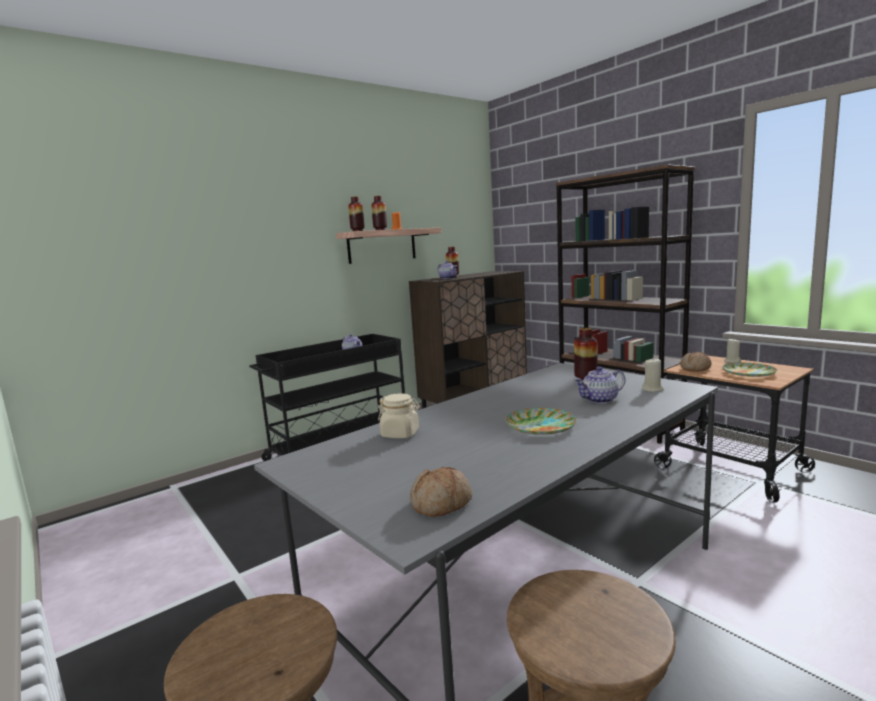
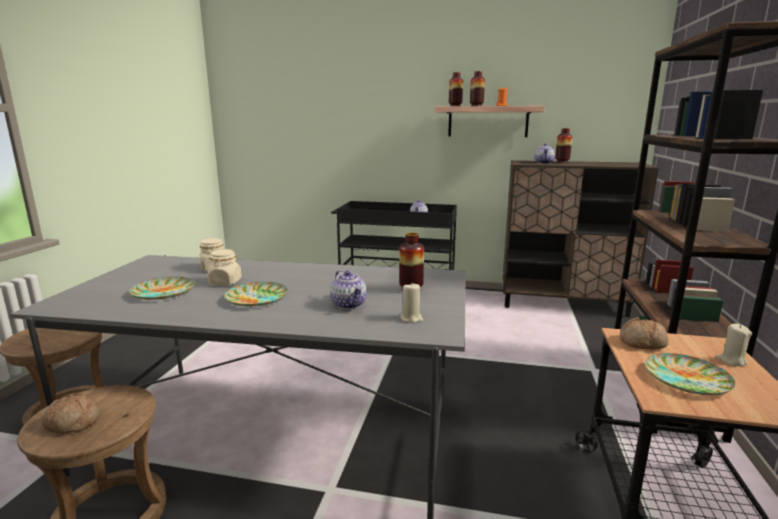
camera: 50 degrees right, 5 degrees up
(442, 504) = (93, 303): bread -> bread (72, 423)
(457, 463) = (163, 292): none -> plate
(465, 433) = (225, 282): none -> beige jar
(600, 400) = (349, 304): teapot -> teapot turned 150 degrees counterclockwise

